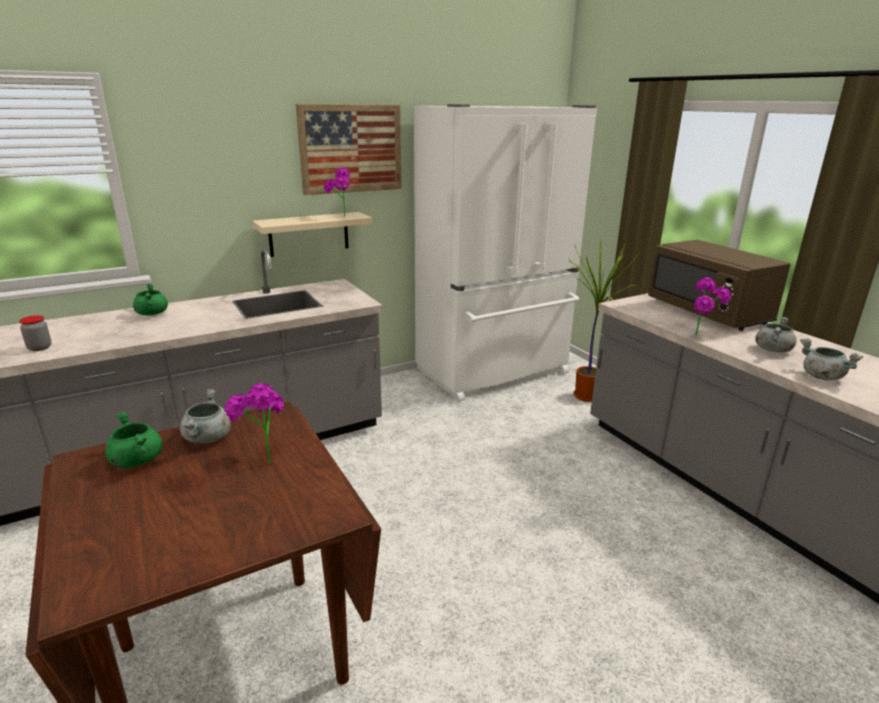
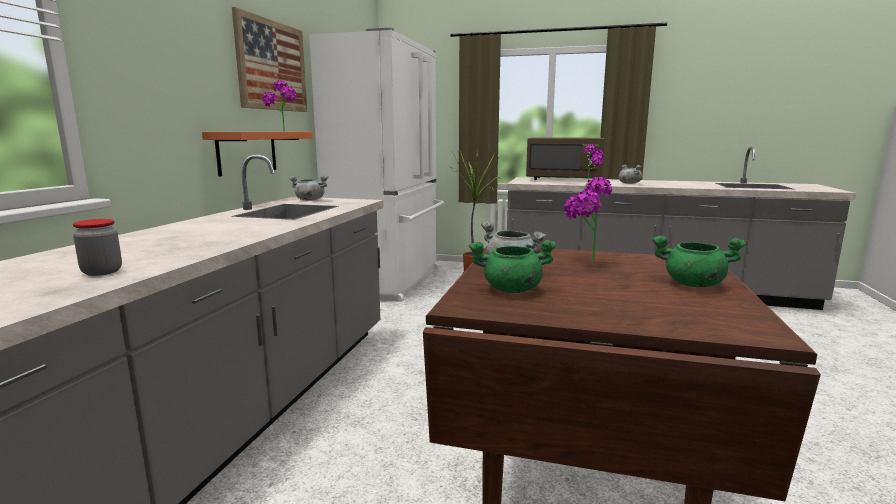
camera: 45 degrees left, 10 degrees down
(152, 313) = (163, 233): green cooking pot -> green cooking pot (692, 284)
(309, 234) = (247, 152): beige shelf -> orange shelf
(821, 376) = (670, 185): grey cooking pot -> grey cooking pot (309, 200)

